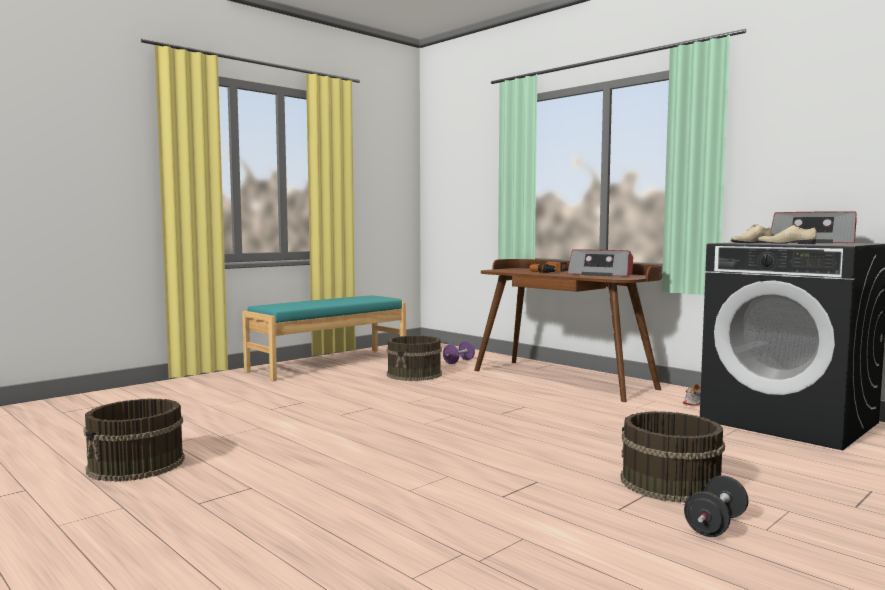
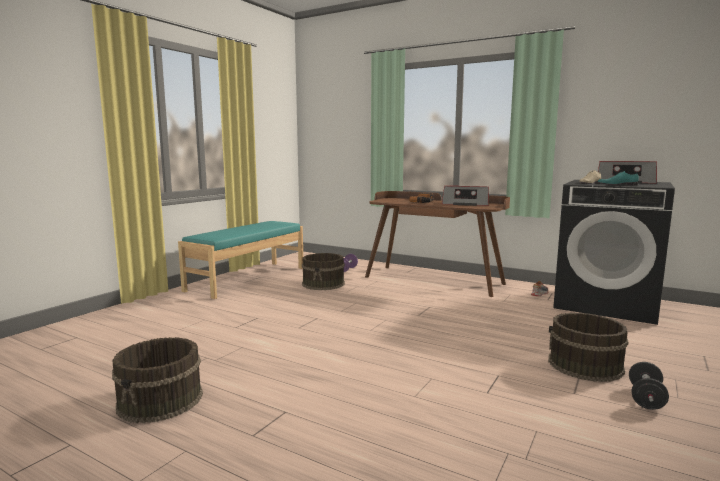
camera: 15 degrees left, 5 degrees up
(786, 243) = (617, 184): beige shoe -> turquoise shoe

